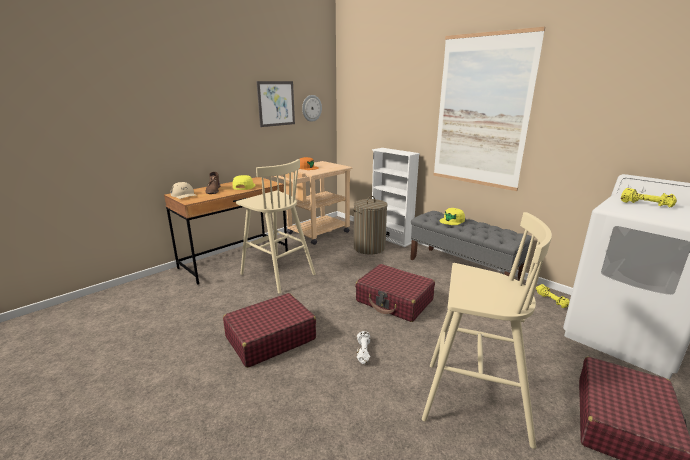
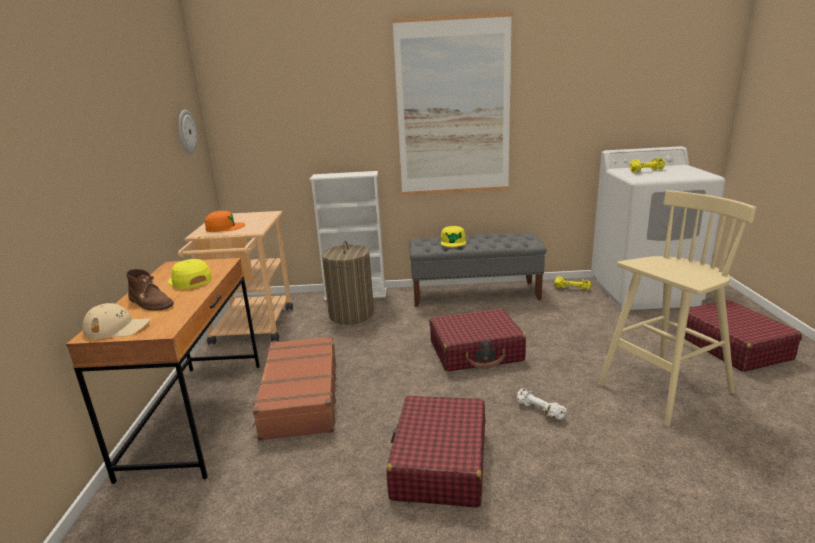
camera: 45 degrees left, 0 degrees up
(276, 103) = (153, 129): picture -> none
(276, 274) = (300, 397): beige stool -> brown suitcase

